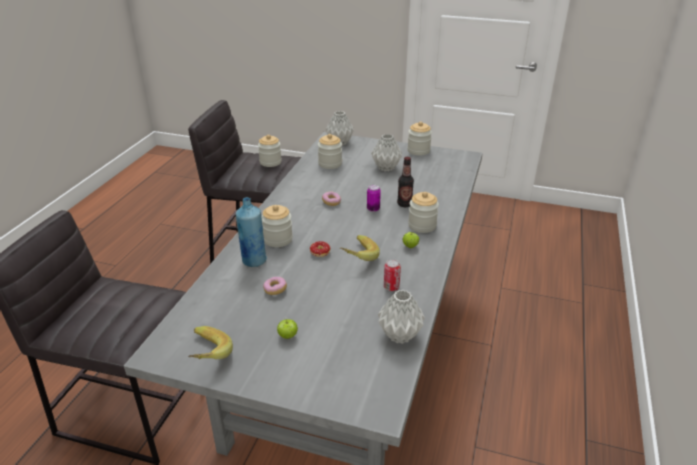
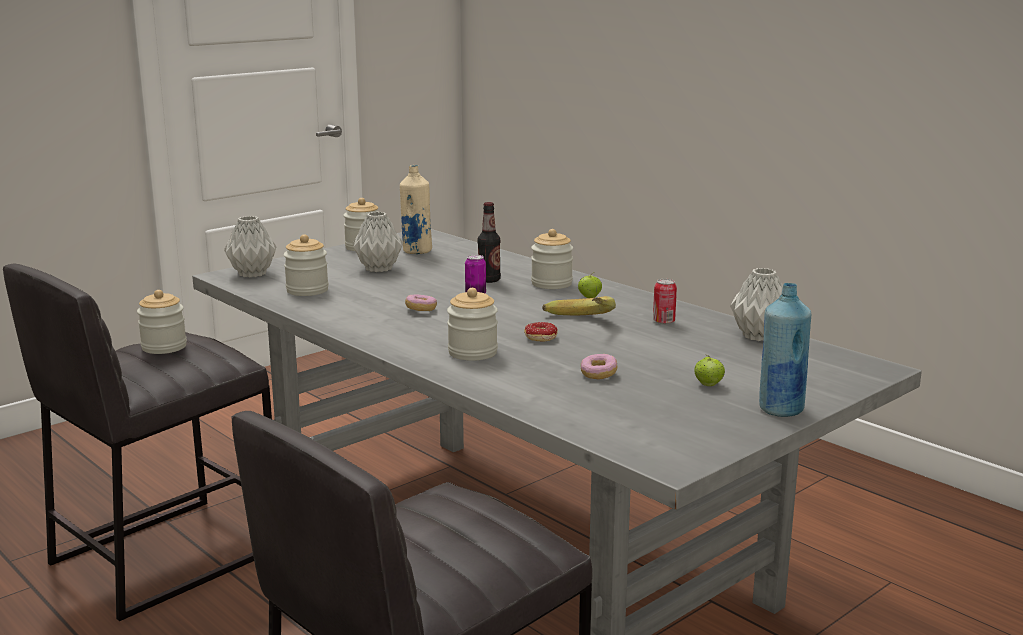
camera: 60 degrees left, 15 degrees down
(205, 356) = (706, 434): banana -> none
(254, 261) = (509, 374): blue bottle -> blue bottle (780, 409)
(431, 166) = (416, 251): none -> beige bottle

